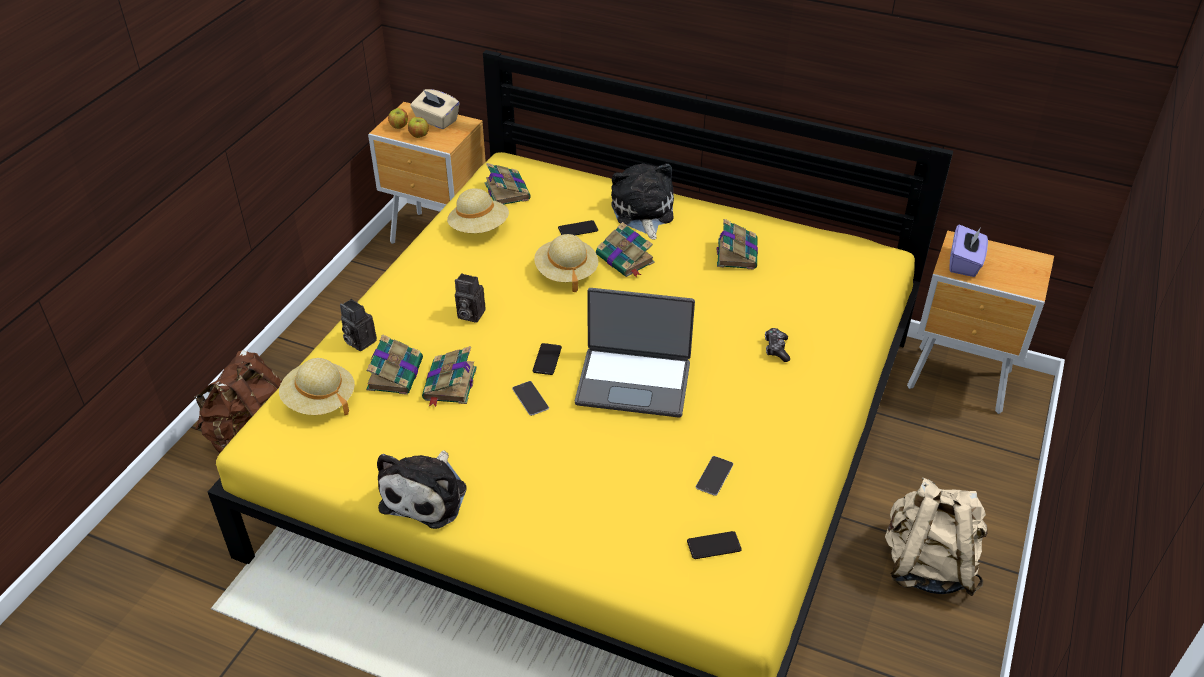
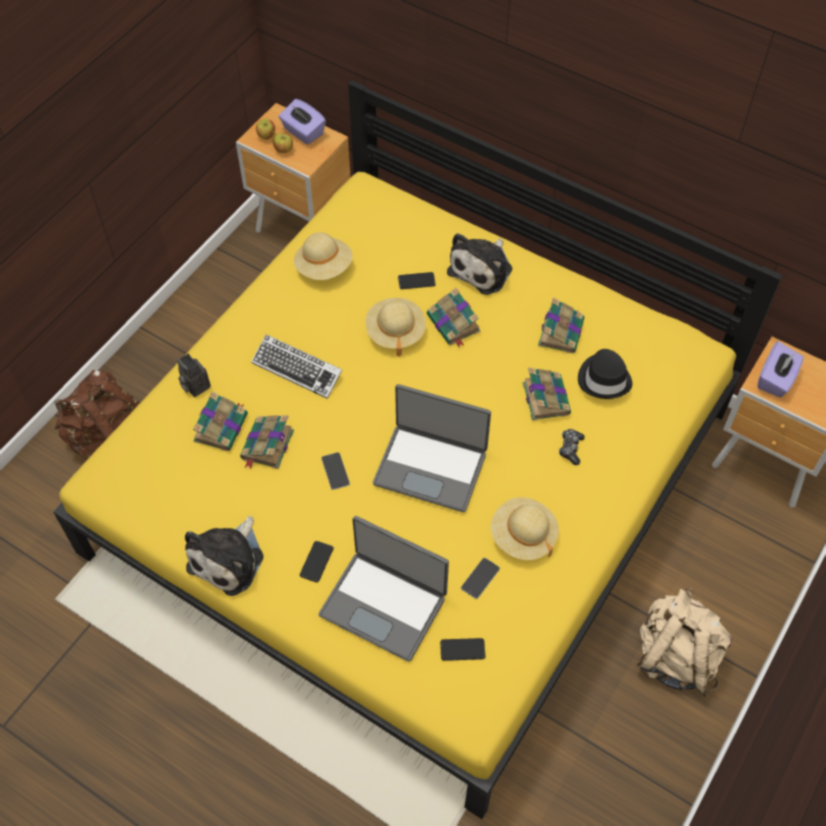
camera: 10 degrees right, 15 degrees up
(319, 401) = (152, 447): beige hat -> beige hat (523, 536)
(436, 120) = (303, 132): beige tissue box -> purple tissue box
(469, 314) = (297, 369): camera -> keyboard
(507, 191) = (358, 224): book -> book (545, 397)
(547, 359) = (358, 430): phone -> phone (316, 562)
(614, 514) = (384, 604): none -> laptop
(643, 213) = (482, 269): plush toy -> plush toy turned 150 degrees counterclockwise
(793, 286) = (604, 379): none -> black hat

